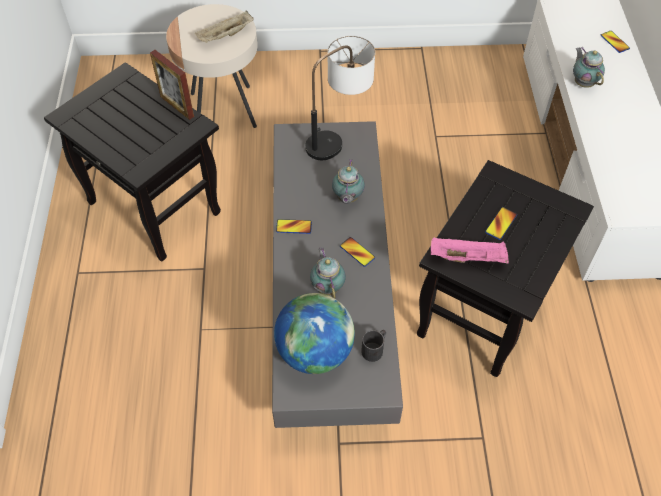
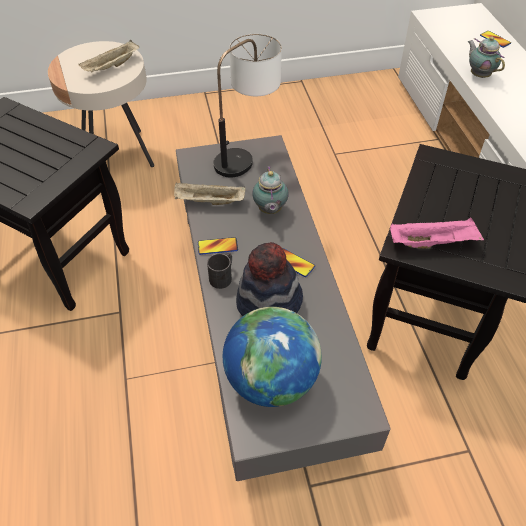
camera: 10 degrees left, 5 degrees down
(177, 106) = (68, 131): picture frame -> none
(294, 182) = (209, 202): none -> beige tray
(327, 286) = (269, 304): teapot -> hat
(375, 348) = (340, 365): black mug -> black mug (223, 276)
(500, 223) = (456, 203): phone -> none

